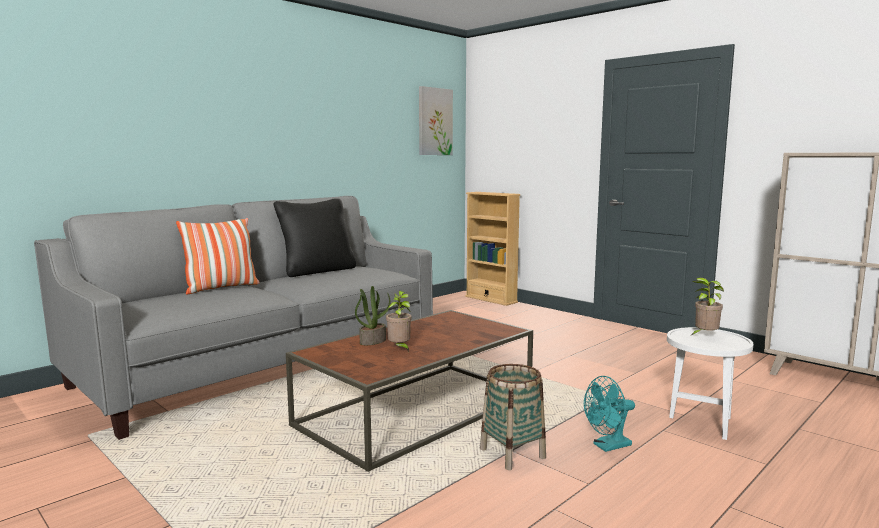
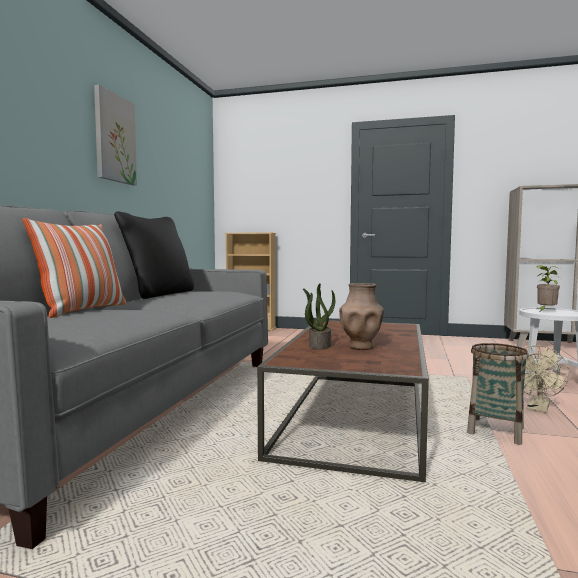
camera: 30 degrees left, 5 degrees down
(399, 348) = (361, 347): potted plant -> brown vase
(434, 122) = (196, 166): picture -> picture (114, 138)
(608, 446) = (538, 409): turquoise fan -> beige fan

